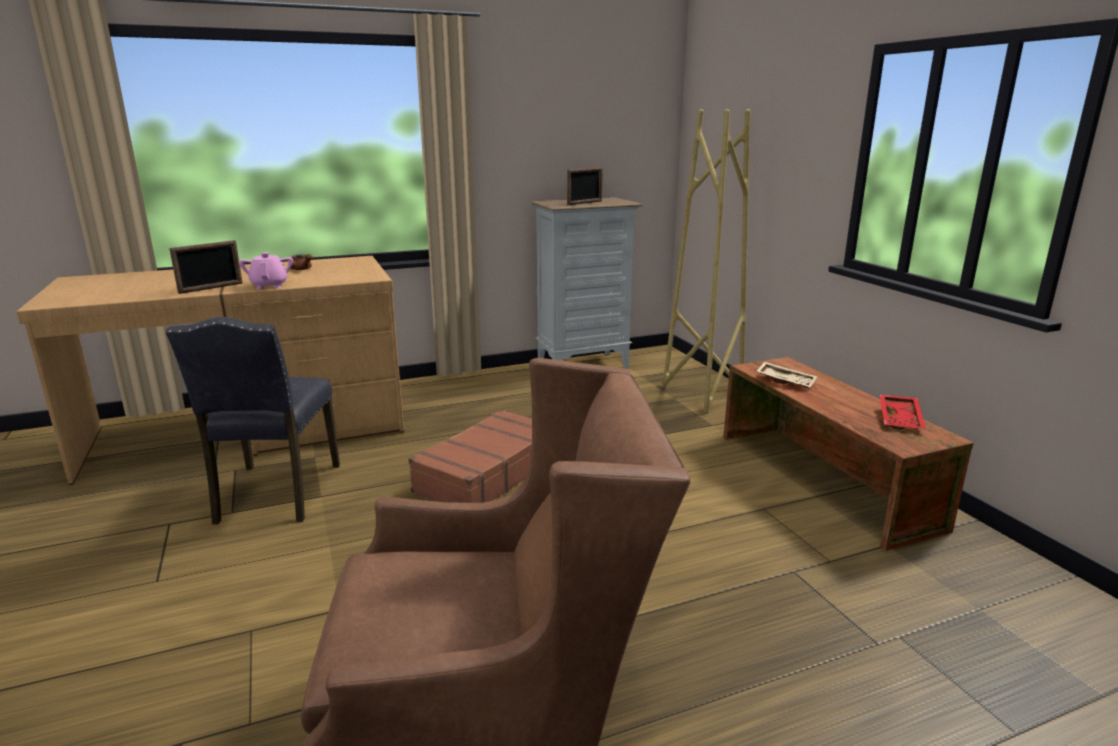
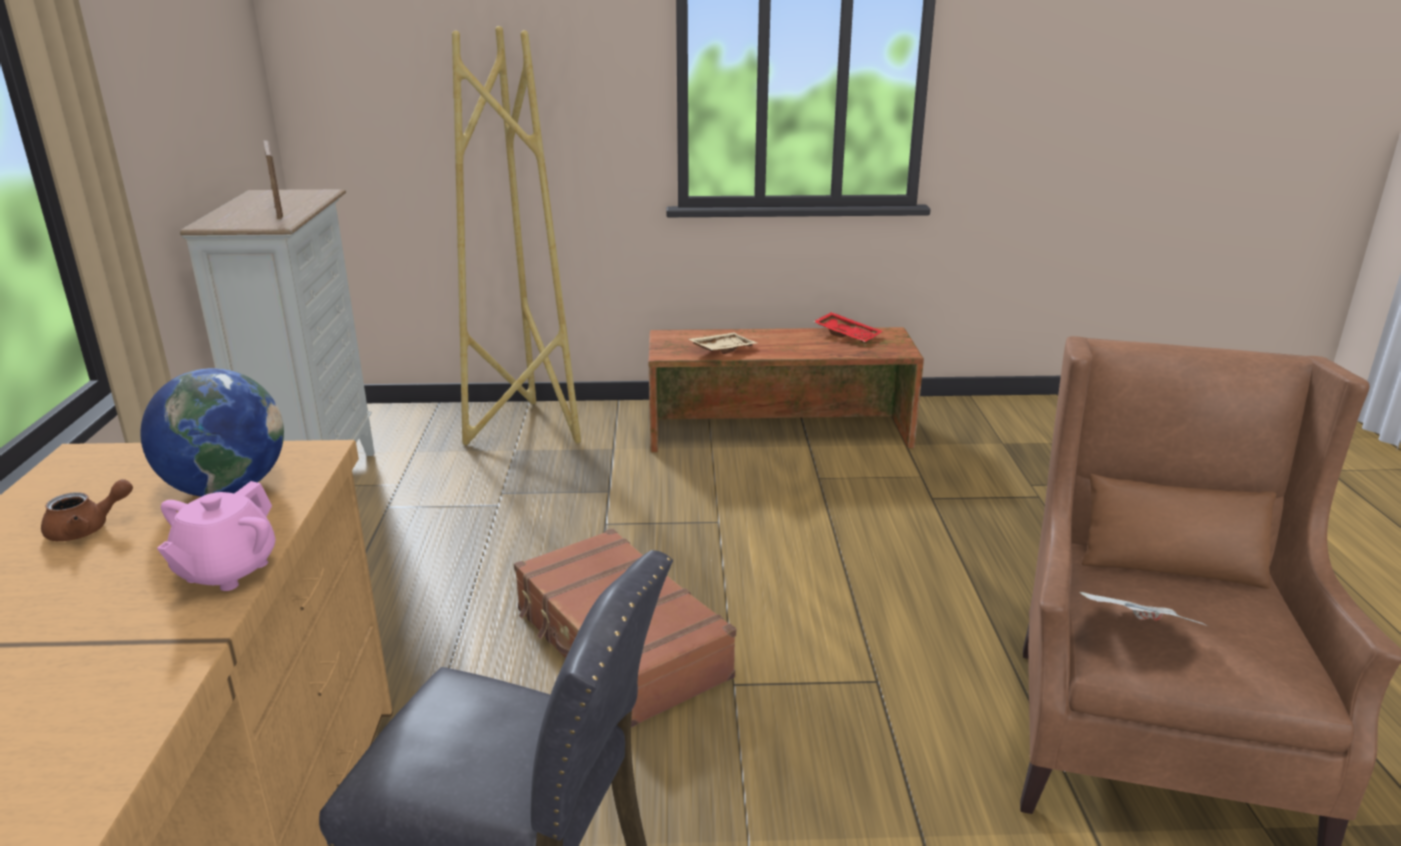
camera: 70 degrees left, 5 degrees up
(211, 288) = (136, 658): picture frame -> none
(269, 285) = (226, 571): pink teapot -> pink teapot turned 75 degrees counterclockwise
(337, 275) = (226, 489): none -> globe
(400, 571) = (1138, 635): none -> newspaper

